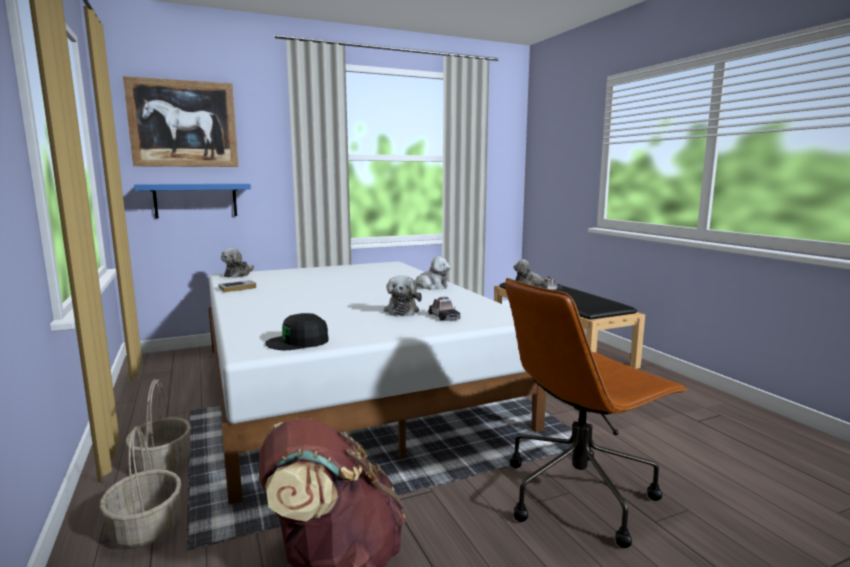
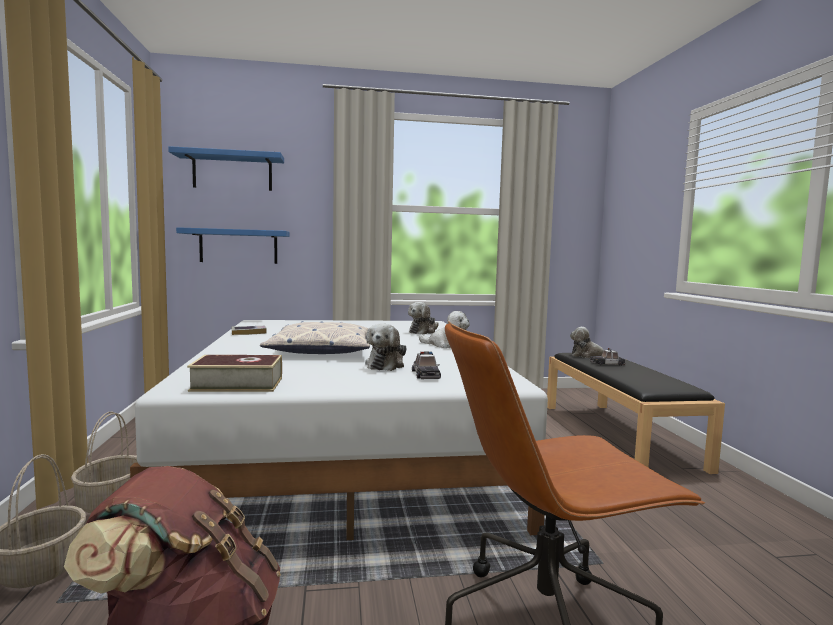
camera: 15 degrees right, 5 degrees down
(183, 124) = (232, 172): picture -> blue shelf
(238, 274) = (266, 321): plush toy -> plush toy (423, 331)
(299, 341) = (237, 384): black cap -> book
(329, 301) = (321, 350): none -> pillow

